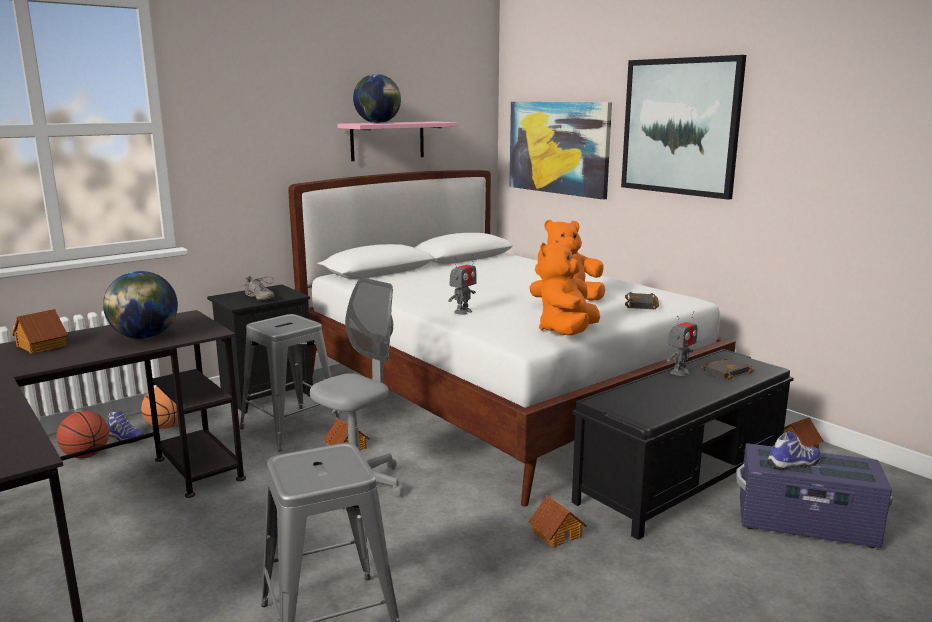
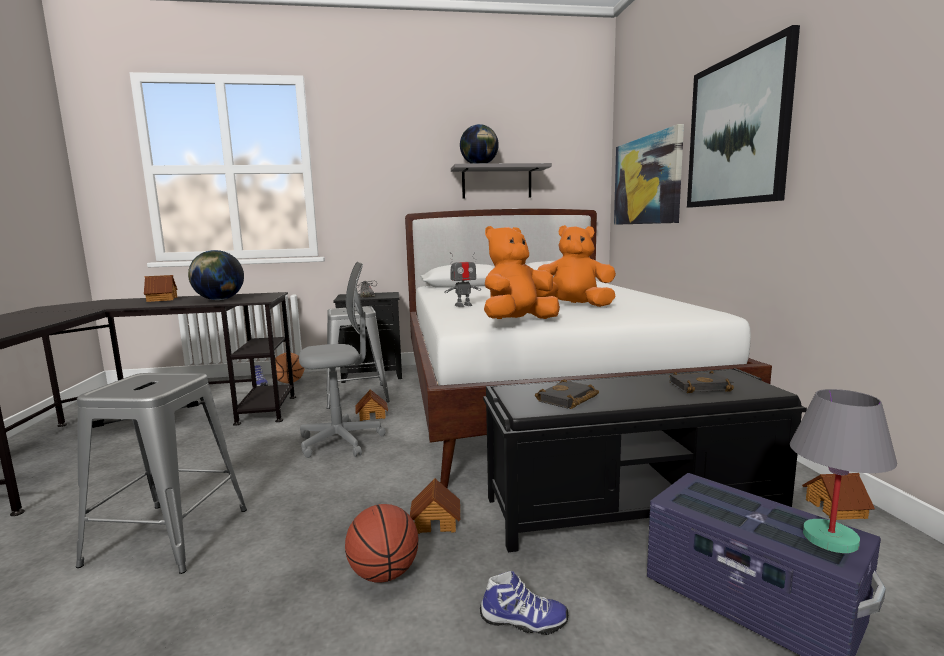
camera: 30 degrees right, 5 degrees down
(86, 455) = (226, 390): basketball -> basketball (384, 574)
(387, 140) = (496, 182): pink shelf -> grey shelf
(642, 305) = (645, 312): black book -> black book (568, 400)
(679, 372) = (641, 379): toy robot -> none
(794, 464) = (725, 509): shoe -> shoe (523, 622)
(858, 468) = (828, 538): none -> grey table lamp

